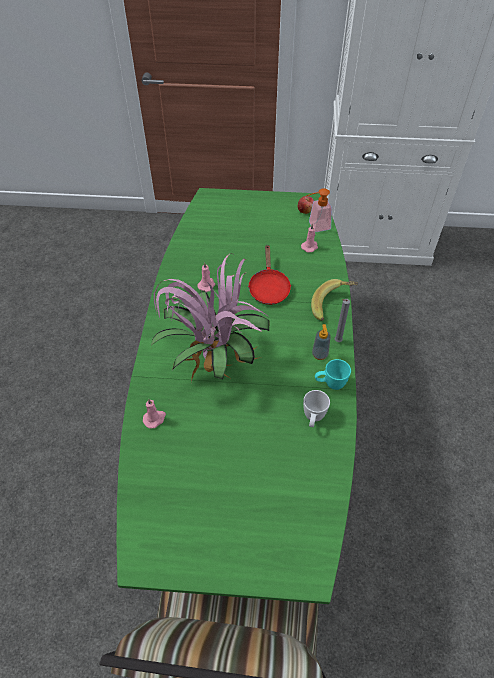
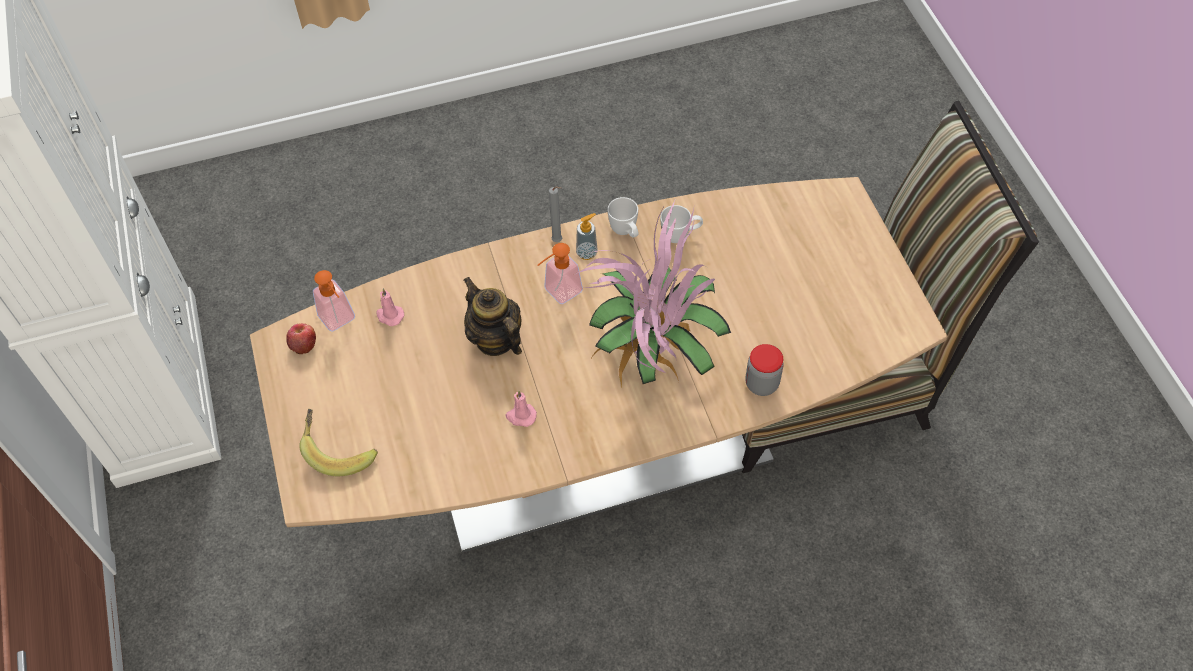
camera: 110 degrees left, 5 degrees up
(155, 419) = (761, 384): pink candle -> jar
(247, 426) = (599, 450): green dining table -> brown dining table
(268, 288) = (495, 339): red frying pan -> teapot
(290, 328) = (558, 293): none -> soap dispenser
(330, 384) = (625, 232): turquoise mug -> white mug
(332, 306) = (500, 260): banana -> banana (339, 450)

